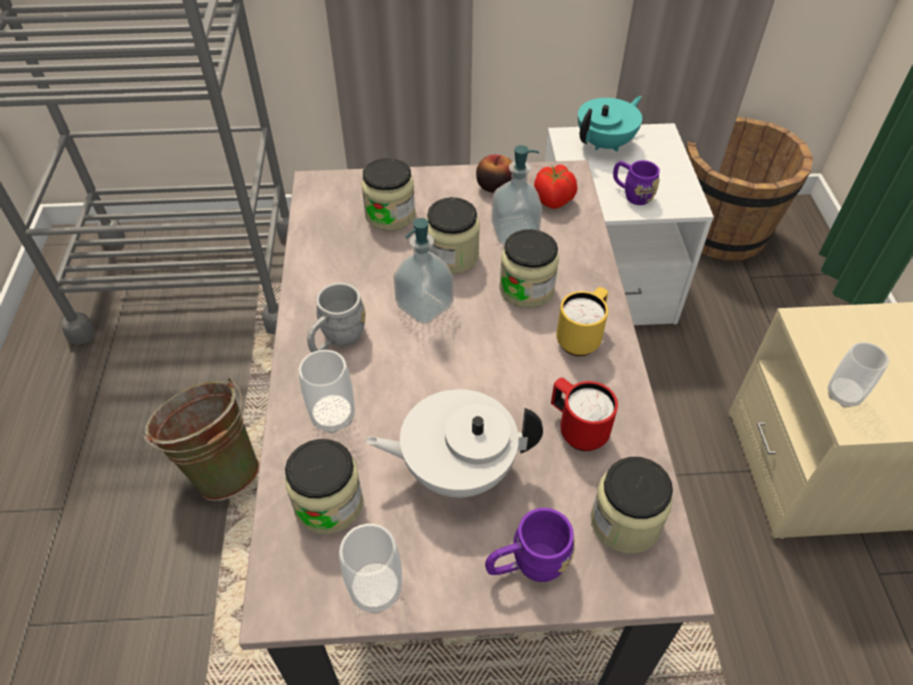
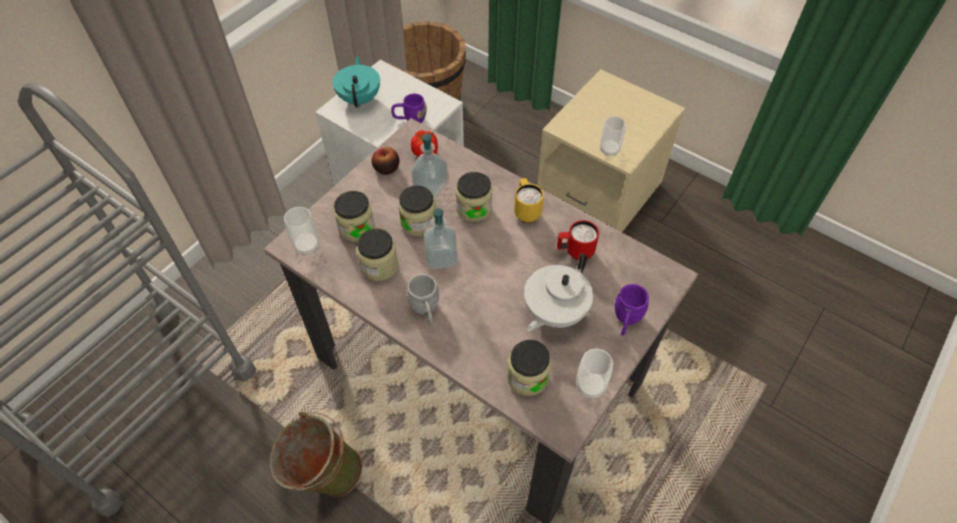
camera: 50 degrees left, 5 degrees up
(333, 416) = (476, 343): cup -> cup (307, 246)
(625, 522) = (635, 270): jar -> jar (379, 266)

